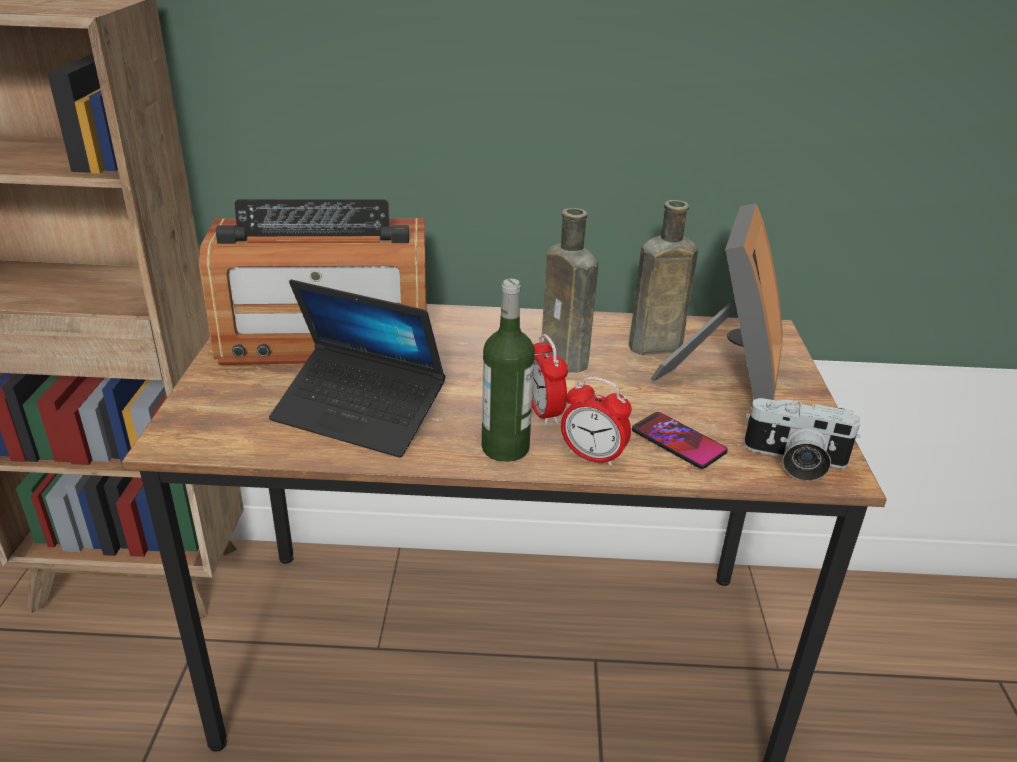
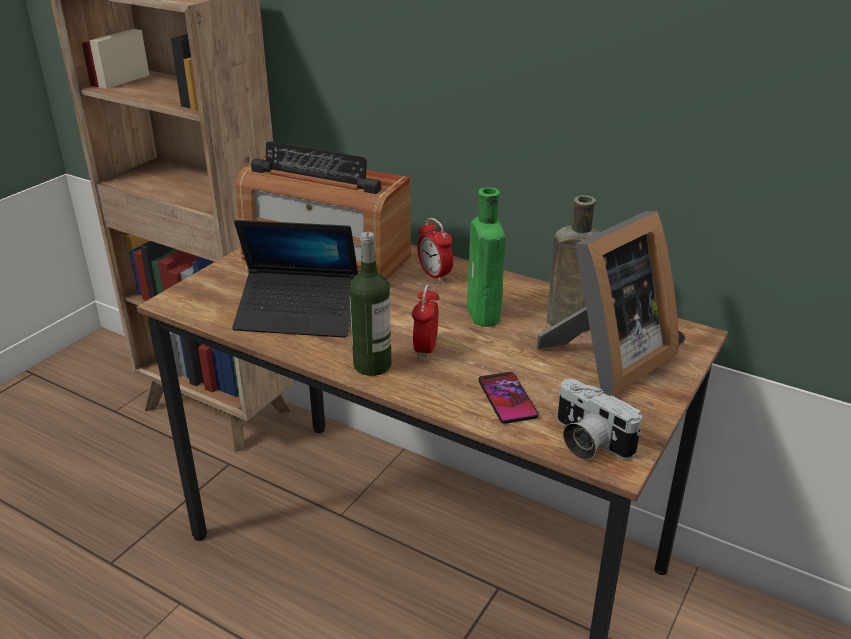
camera: 30 degrees right, 0 degrees up
(359, 414) = (298, 315): laptop -> laptop turned 45 degrees counterclockwise
(567, 361) = (484, 316): brown bottle -> green bottle
(593, 456) = (428, 389): alarm clock -> alarm clock (435, 275)

